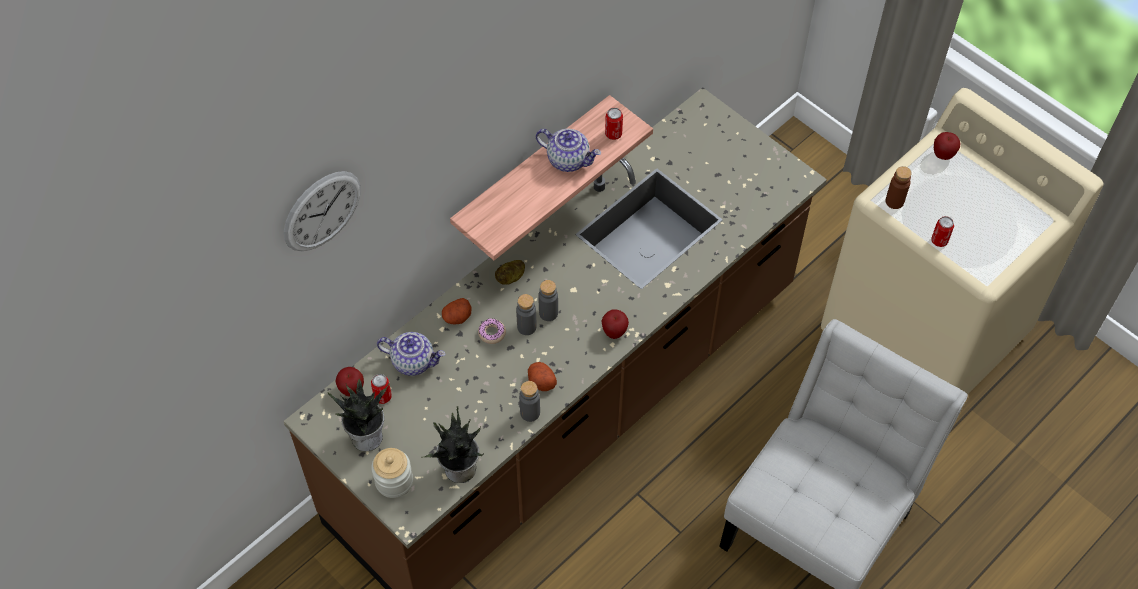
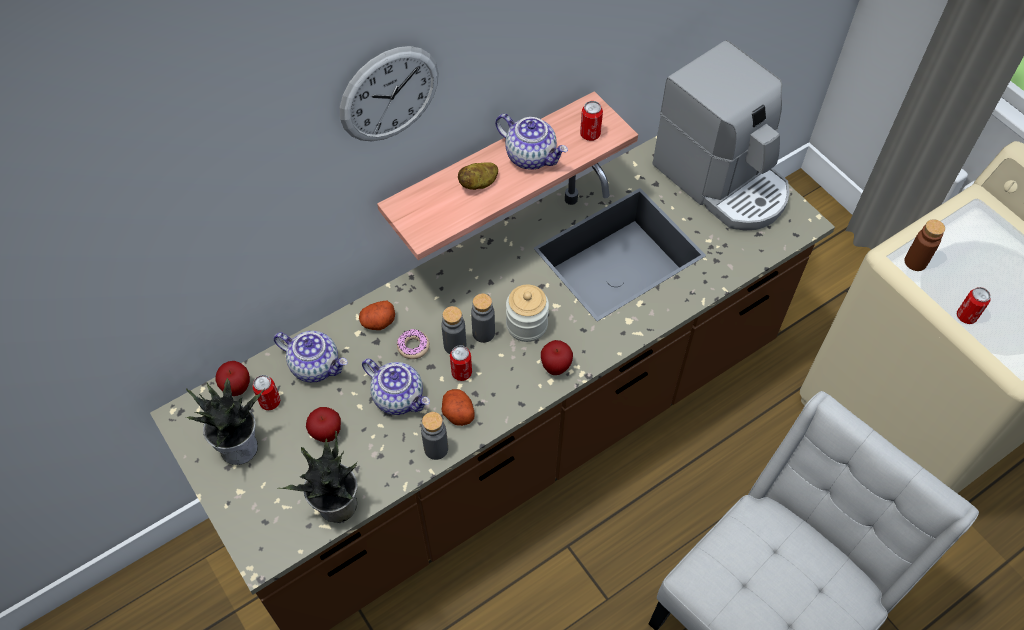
camera: 10 degrees right, 0 degrees up
(322, 211) = (176, 158): wall clock -> wall clock (389, 94)
(394, 481) = (256, 507): jar -> jar (526, 325)
(490, 376) = (399, 397): none -> teapot
(511, 278) = (449, 286): potato -> potato (479, 184)
(537, 348) = (461, 373): none -> can
(726, 152) = (722, 181): none -> coffee machine
(943, 155) = (980, 216): apple -> apple (327, 433)

